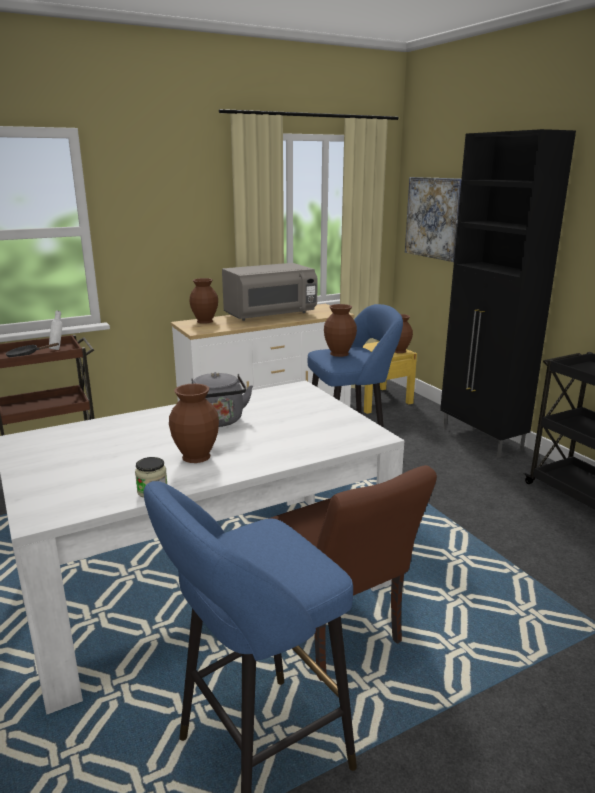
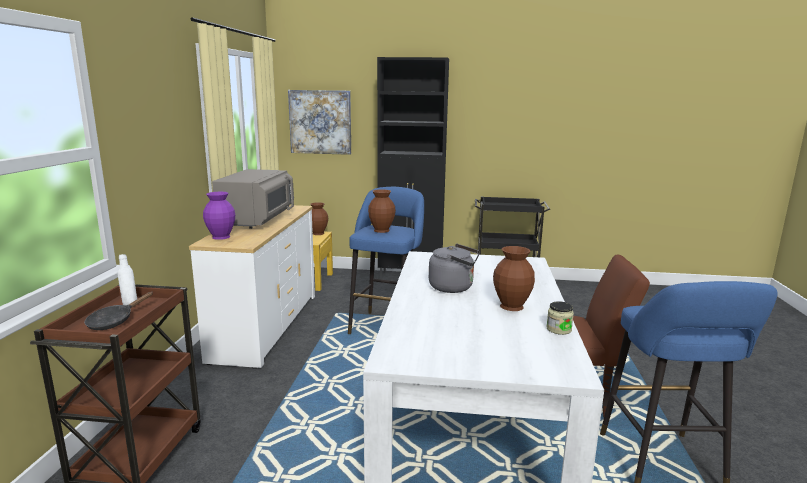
camera: 55 degrees left, 5 degrees down
(205, 321) = (221, 237): brown vase -> purple vase

